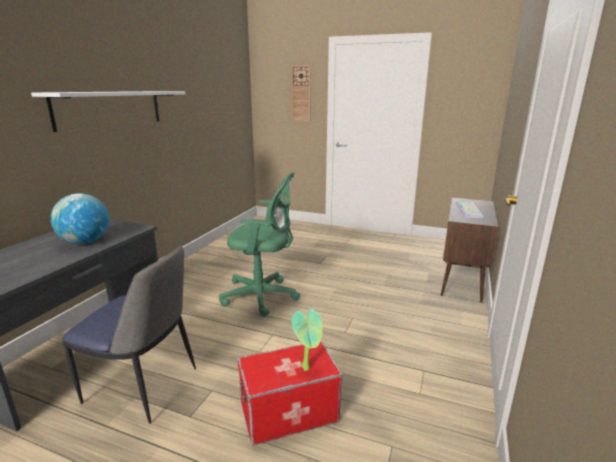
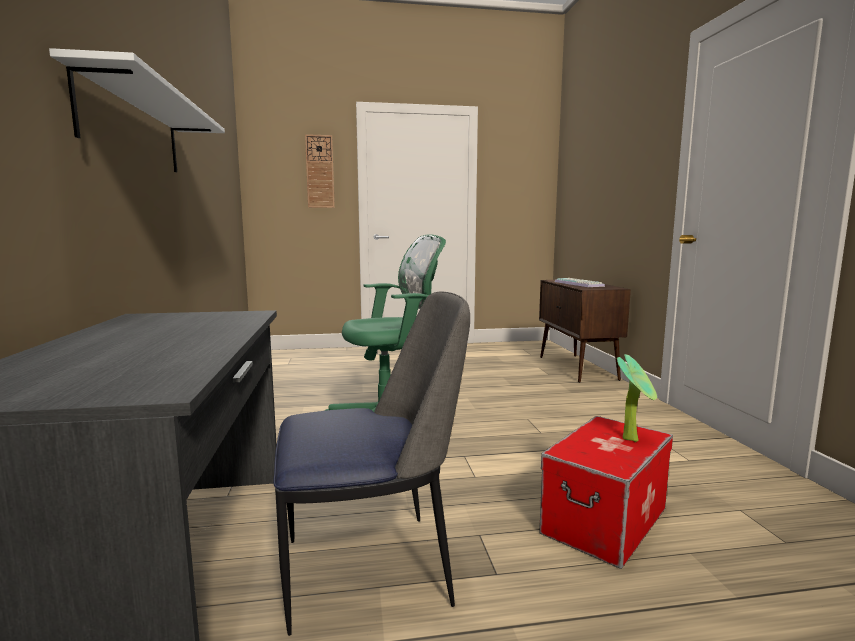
camera: 30 degrees left, 10 degrees down
(85, 242) = (195, 330): globe -> none

